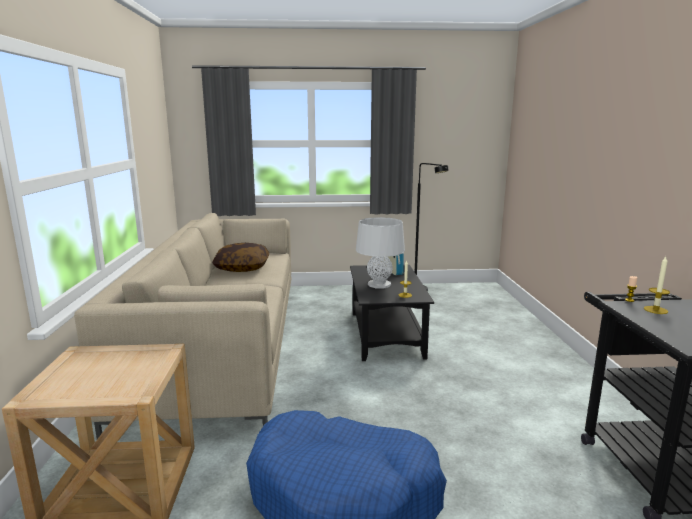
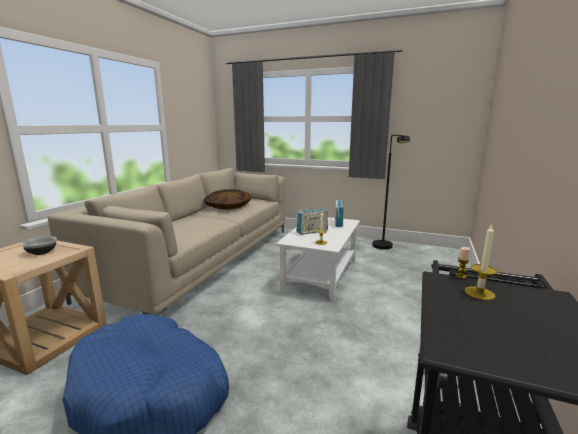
camera: 25 degrees right, 0 degrees up
(122, 363) = (42, 252): none -> bowl
(379, 284) = (312, 231): grey table lamp -> radio
(385, 334) = (321, 274): black coffee table -> white coffee table

